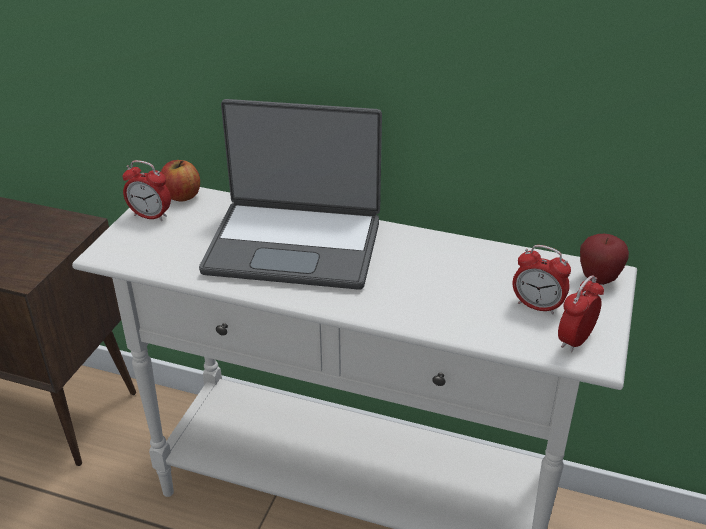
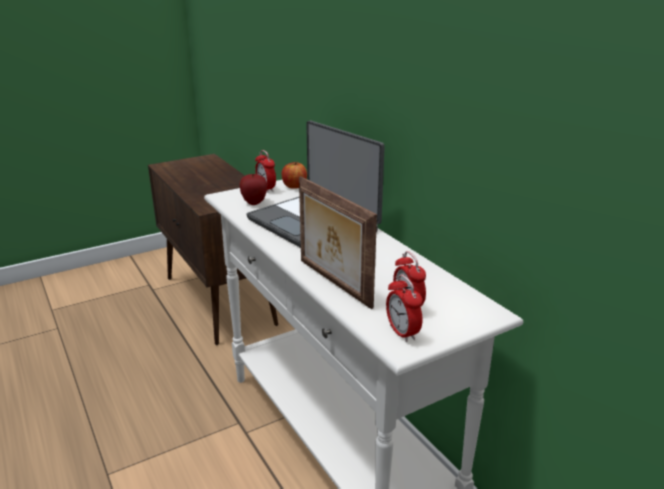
camera: 40 degrees right, 10 degrees down
(432, 317) = (332, 283): none -> picture frame
(575, 340) = (402, 333): alarm clock -> alarm clock turned 105 degrees counterclockwise
(598, 279) = (478, 311): apple -> apple (254, 203)

